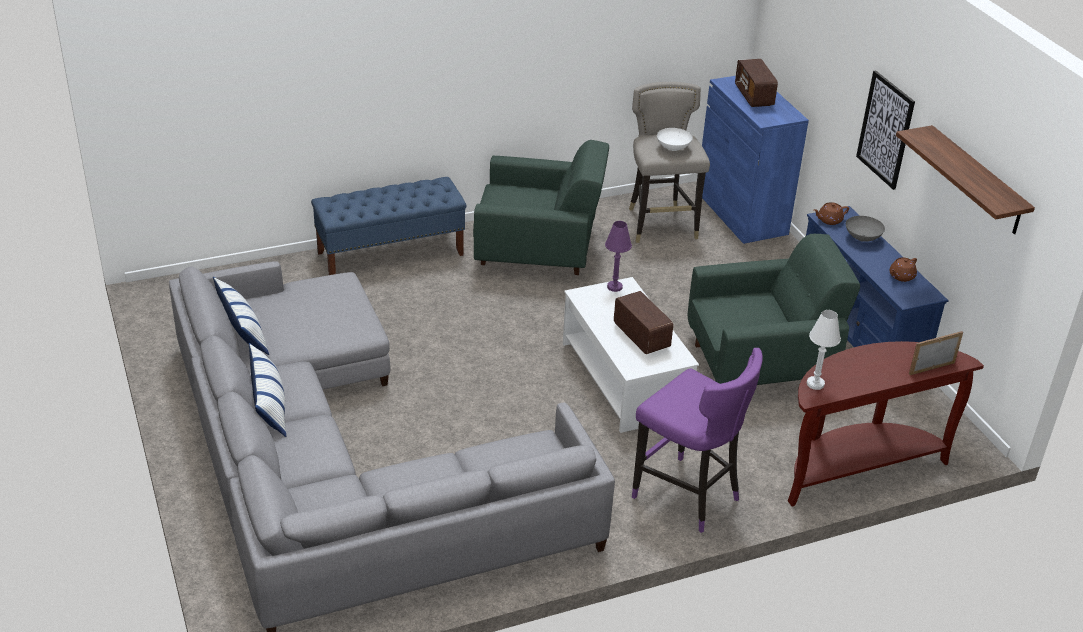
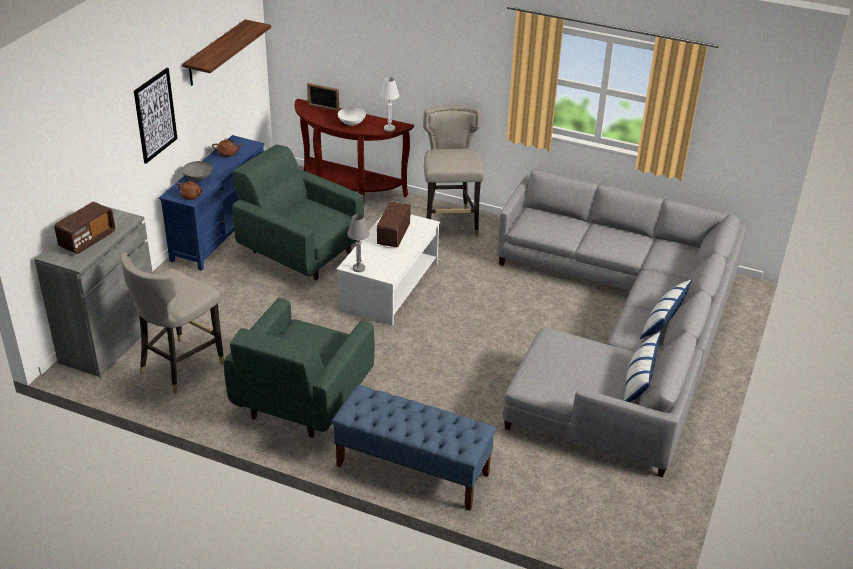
camera: 135 degrees left, 0 degrees up
(538, 251) = (301, 400): green armchair -> green armchair turned 120 degrees counterclockwise
(614, 287) = (359, 268): purple table lamp -> grey table lamp
(673, 148) = (178, 284): white bowl -> white bowl (351, 123)
(687, 496) = (449, 223): purple stool -> grey stool
(741, 212) = (110, 340): blue cabinet -> grey cabinet

